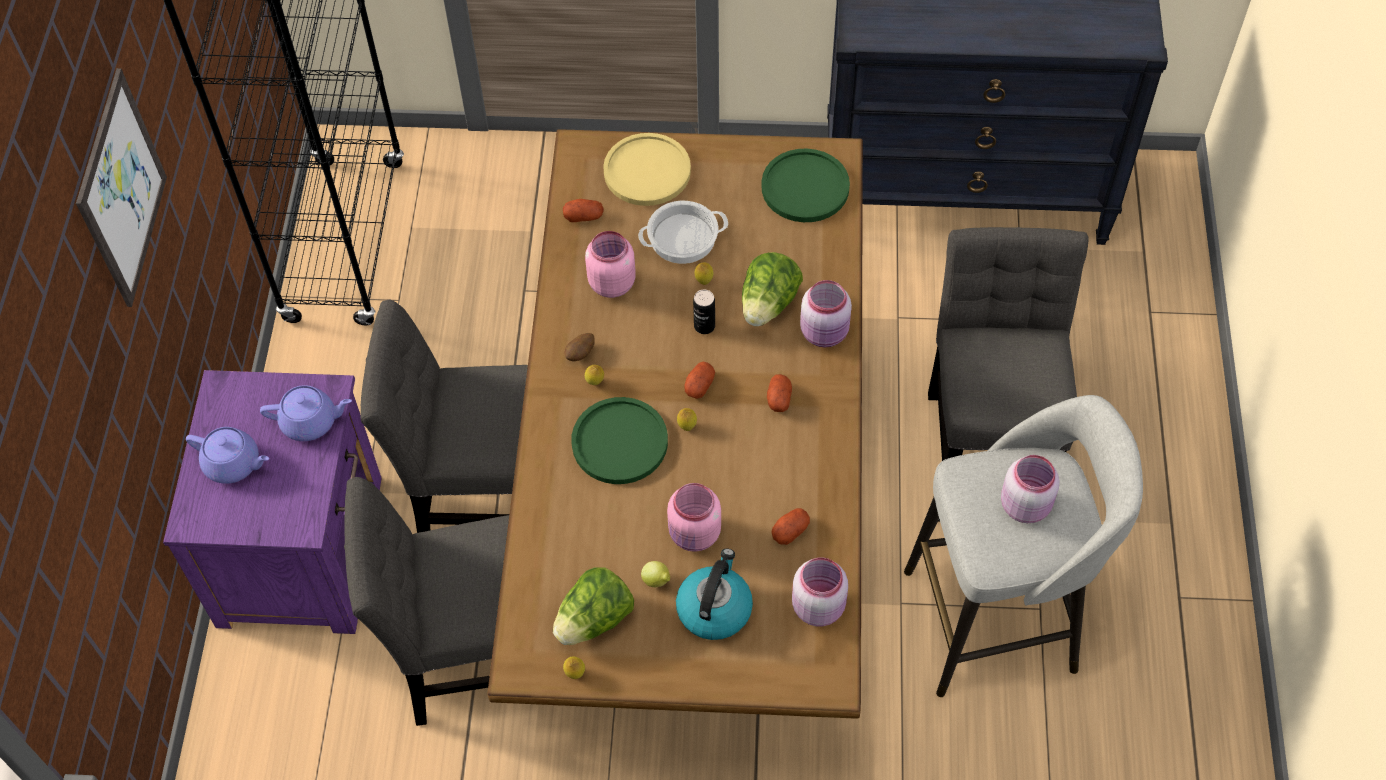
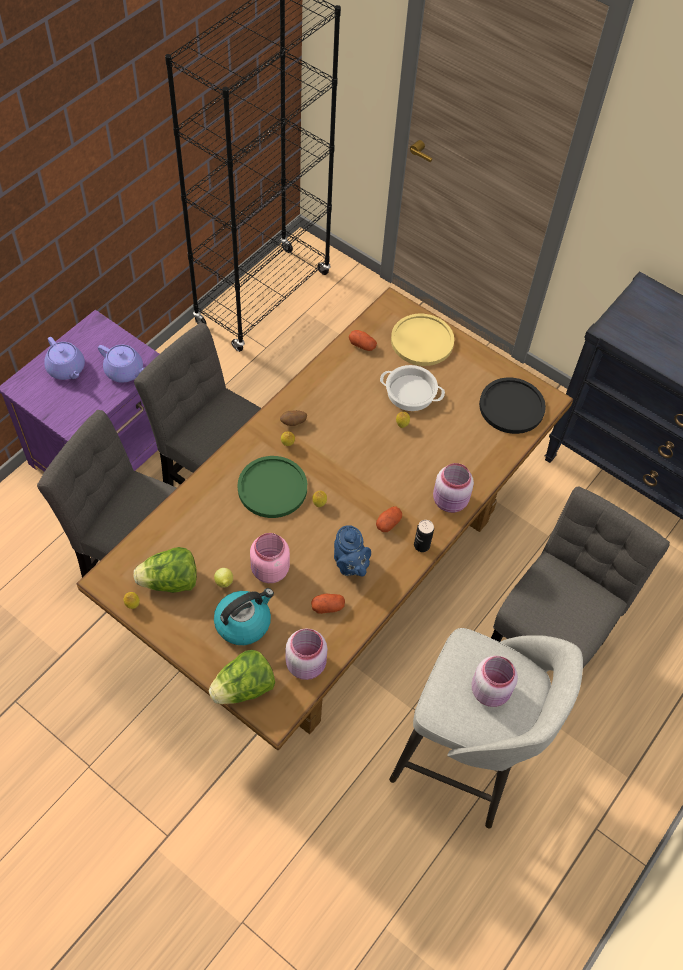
camera: 30 degrees right, 0 degrees up
(122, 189) = (66, 159): picture -> none
(611, 282) = (346, 392): pink jar -> none
(699, 385) = (347, 484): potato -> none
(704, 326) = (379, 451): can -> can (421, 545)
(768, 304) = (429, 463): lettuce -> lettuce (244, 688)
(776, 471) = (350, 565): none -> blue teapot
(805, 187) = (511, 406): green plate -> black plate

